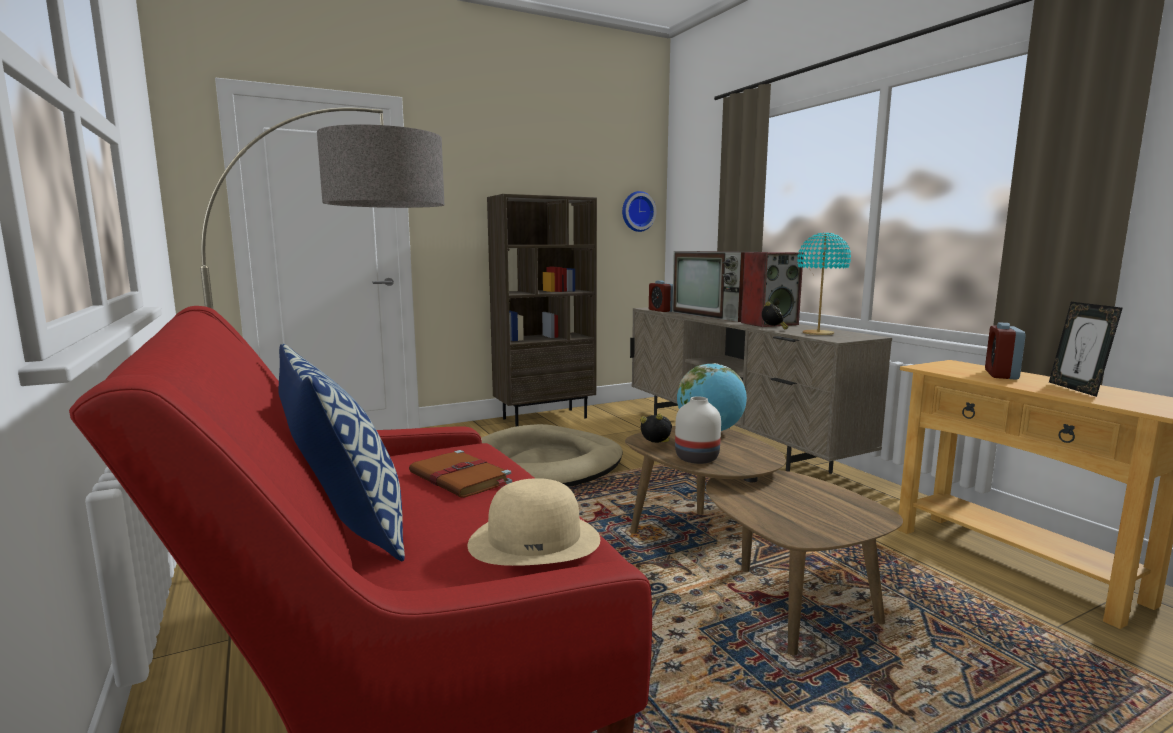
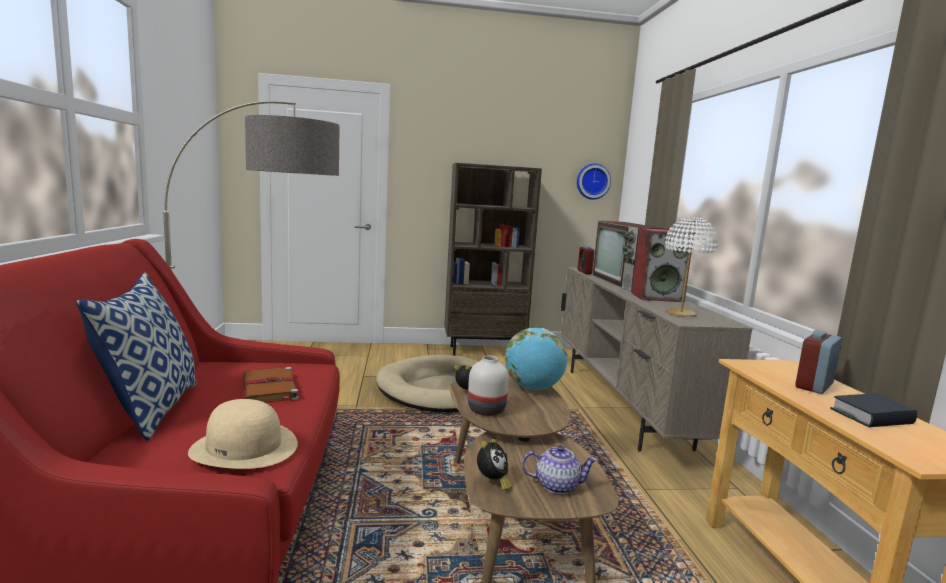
camera: 20 degrees right, 0 degrees up
(773, 329) = (646, 303): alarm clock -> alarm clock (492, 483)
(818, 334) = (681, 314): turquoise table lamp -> white table lamp
(833, 512) = (556, 485): none -> teapot
(1076, 389) = (871, 417): picture frame -> book

